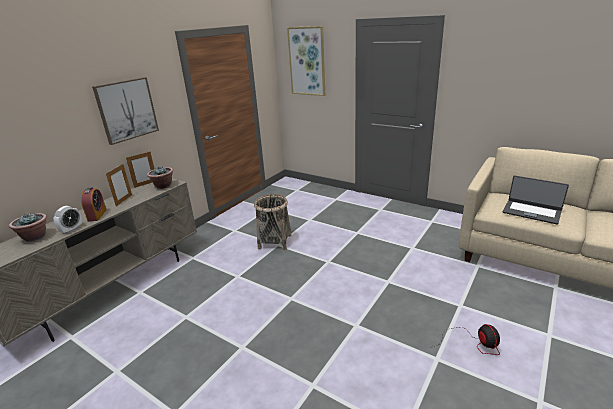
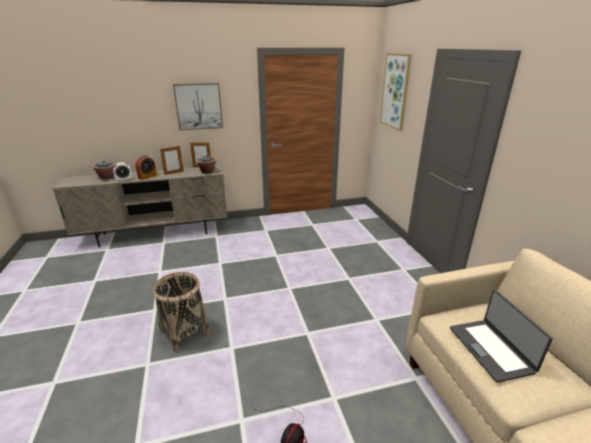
camera: 40 degrees right, 0 degrees up
(275, 241) = (277, 252): basket -> basket (185, 332)

